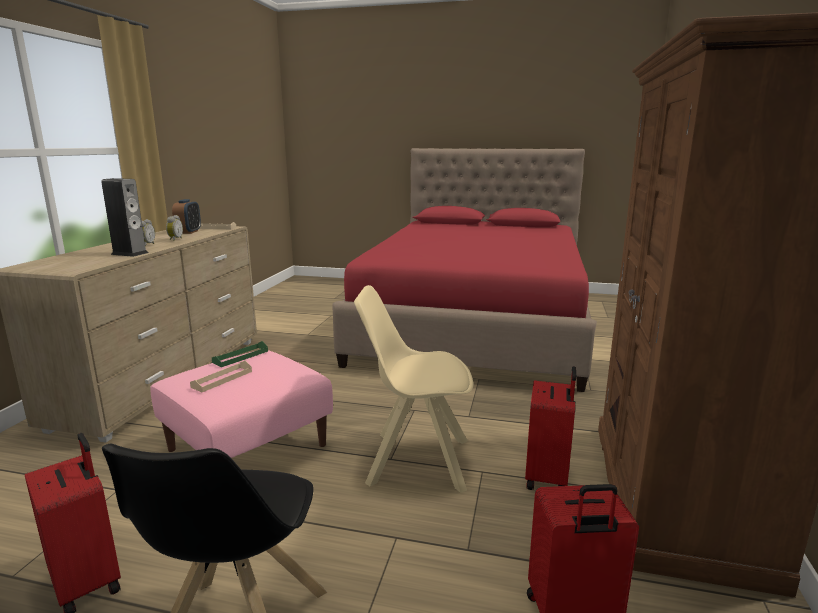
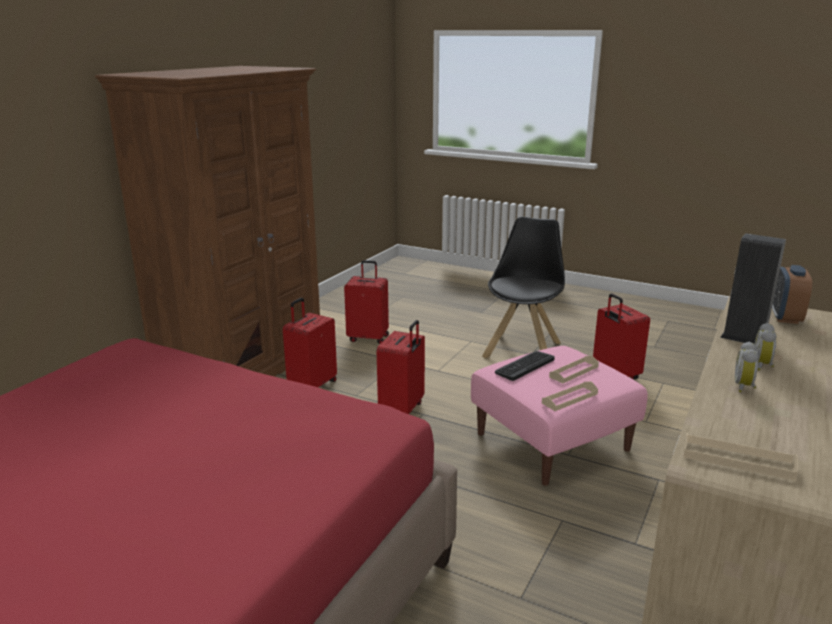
camera: 165 degrees left, 5 degrees up
(189, 232) = (770, 433): alarm clock -> alarm clock (785, 317)
(240, 357) = (569, 398): green tray -> beige tray
(274, 379) = (524, 366): none -> keyboard
(415, 461) = (402, 409): beige chair -> red suitcase

